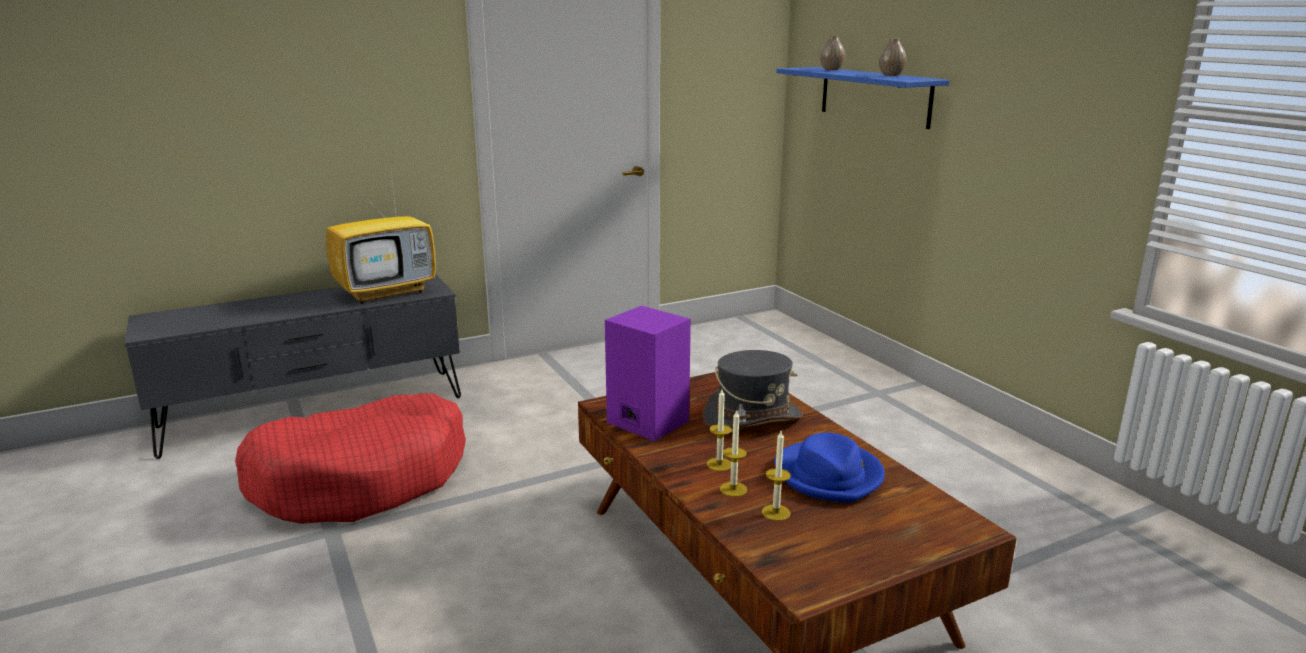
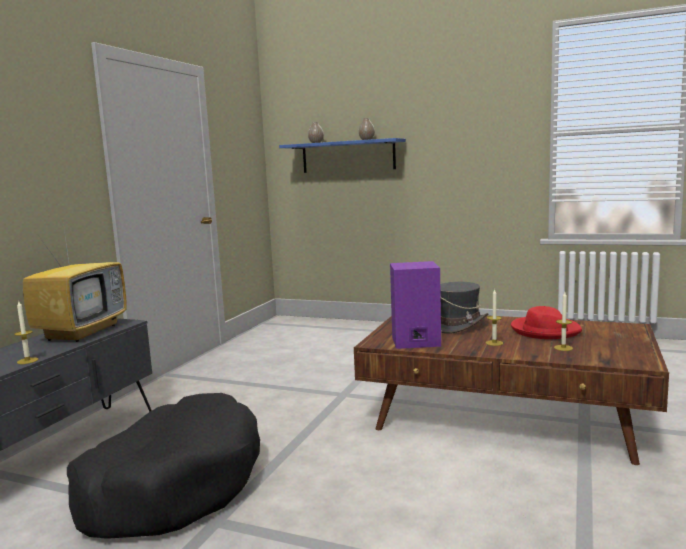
camera: 40 degrees left, 10 degrees down
(362, 479) = (172, 485): red dog bed -> black dog bed
(733, 489) = (525, 348): candle -> candle (27, 361)
(829, 475) = (545, 330): blue hat -> red hat

